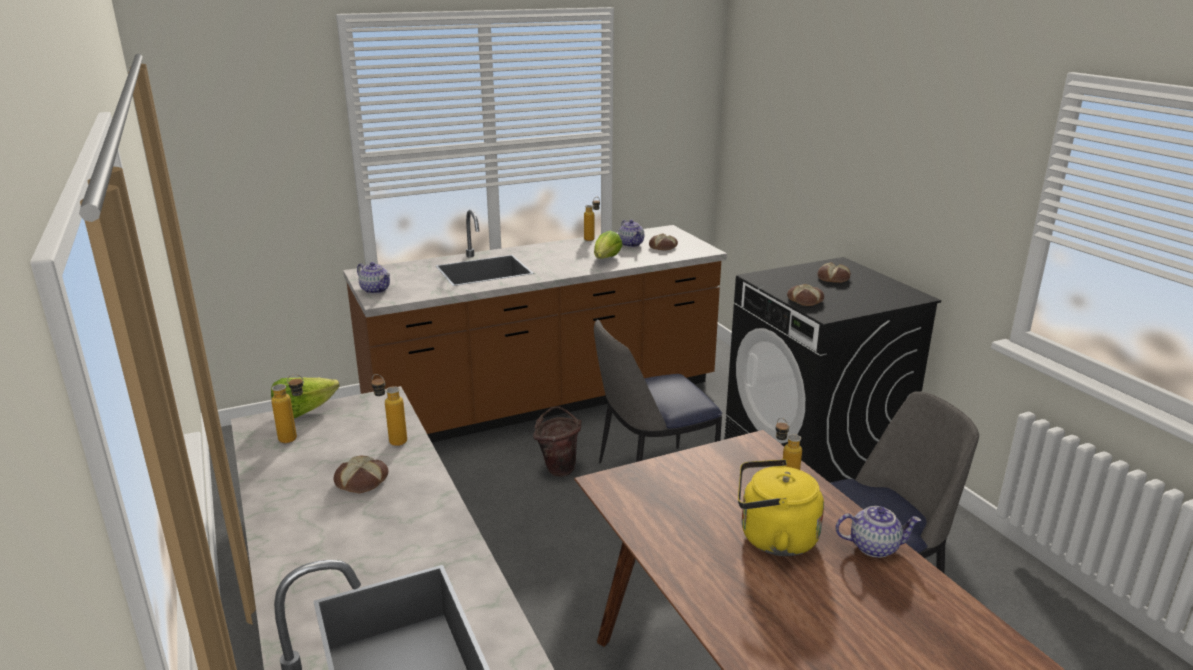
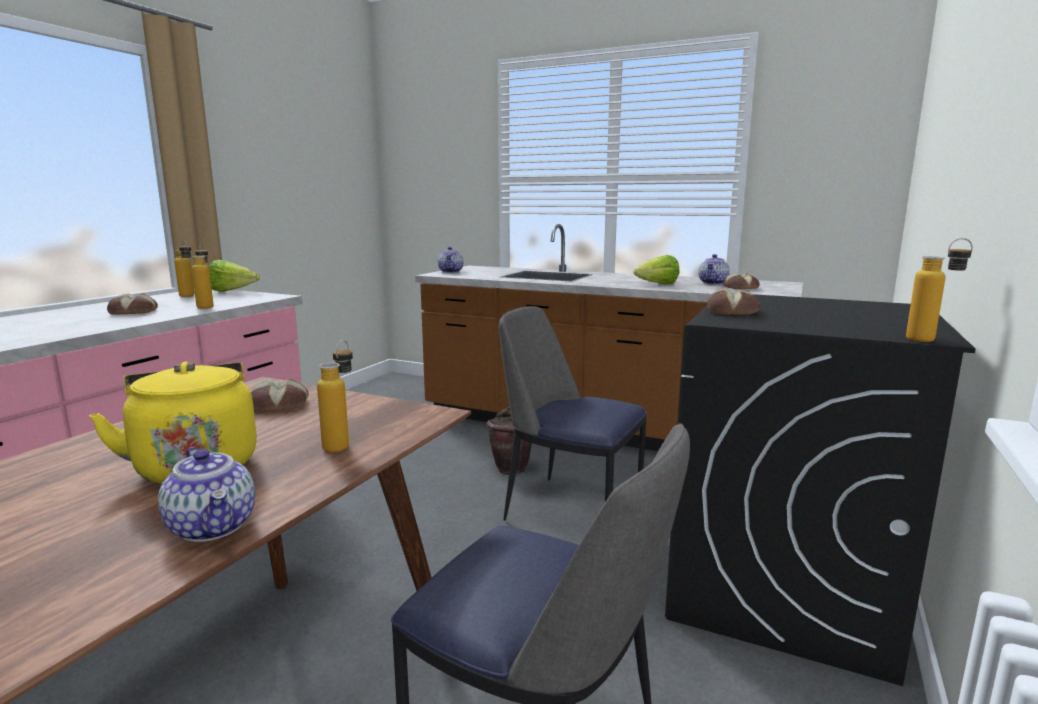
camera: 50 degrees right, 10 degrees down
(592, 238) = (688, 277): bottle -> bottle (931, 340)
(834, 278) = (842, 310): bread -> bread (278, 405)

